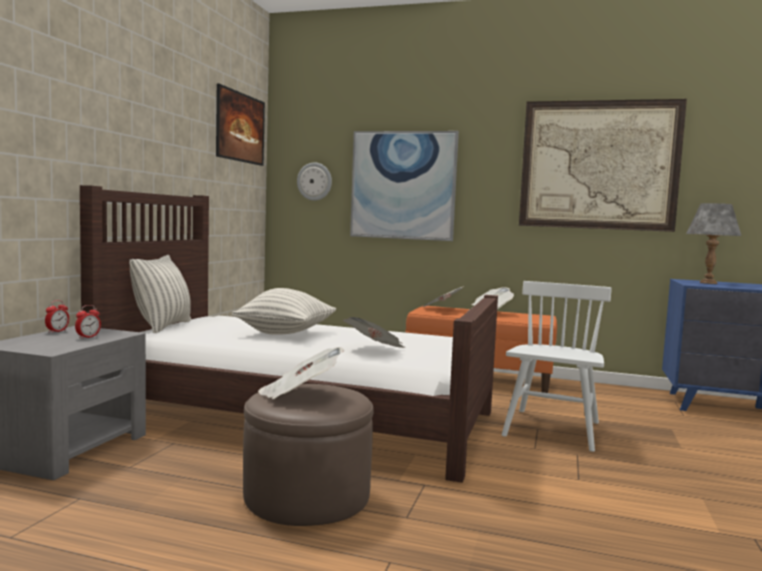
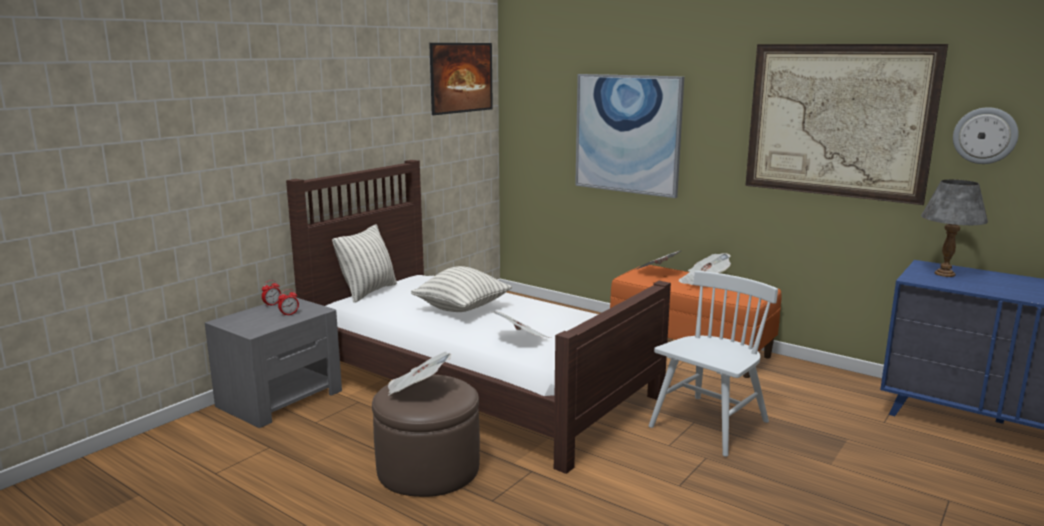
camera: 20 degrees right, 10 degrees up
(314, 181) = (542, 125): wall clock -> wall clock (985, 135)

